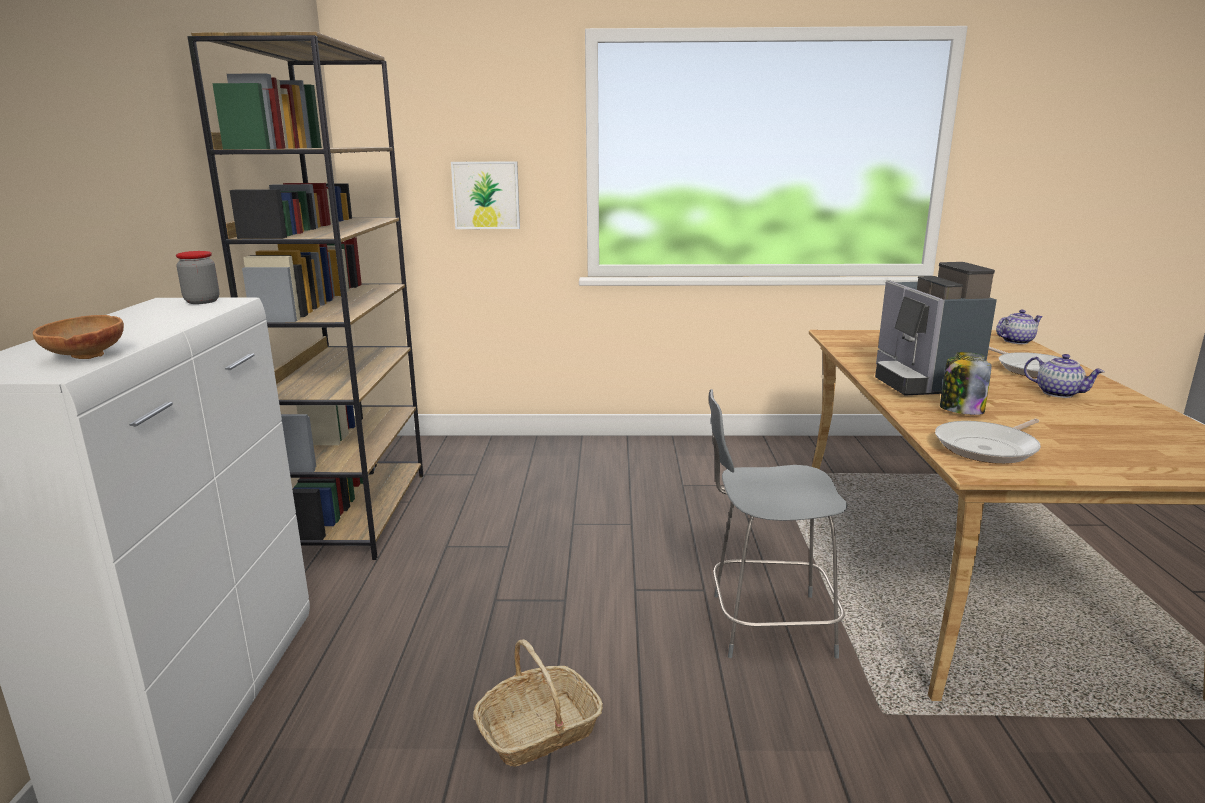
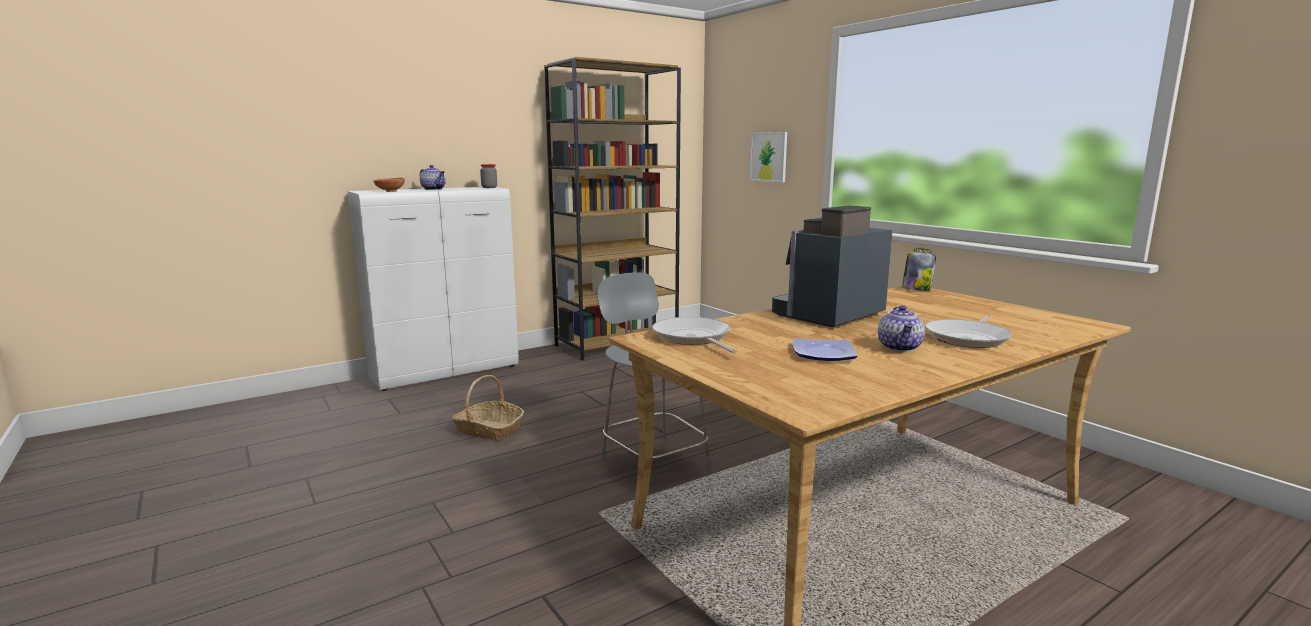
camera: 55 degrees right, 5 degrees down
(960, 410) = (772, 328): jar -> jar (916, 289)
(989, 448) = (693, 338): frying pan -> frying pan turned 45 degrees clockwise
(1015, 341) = (1076, 329): teapot -> teapot (434, 189)
(1073, 419) = (824, 353): none -> plate

